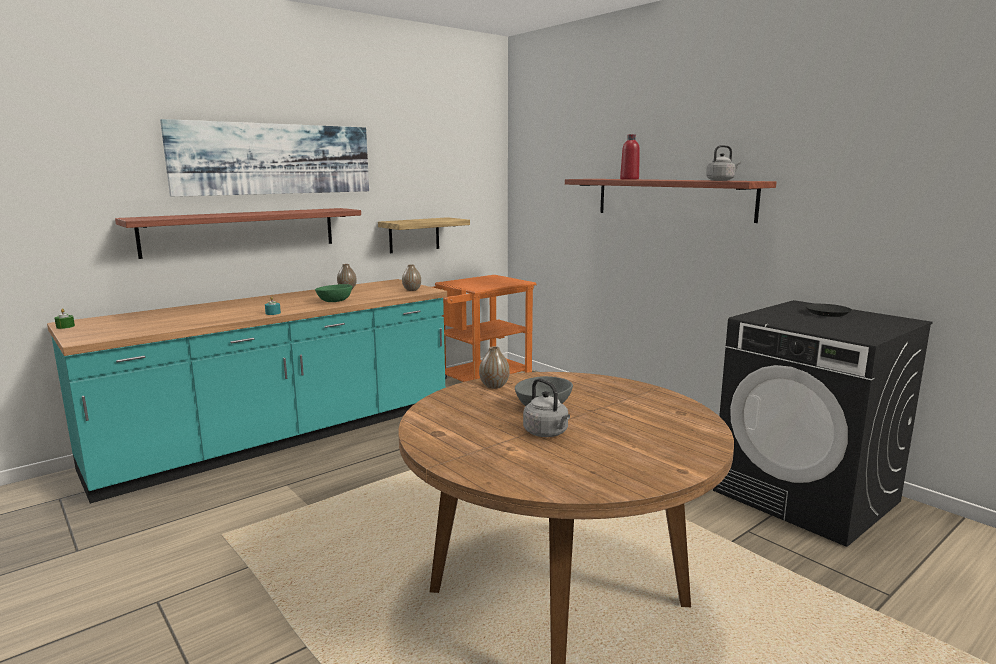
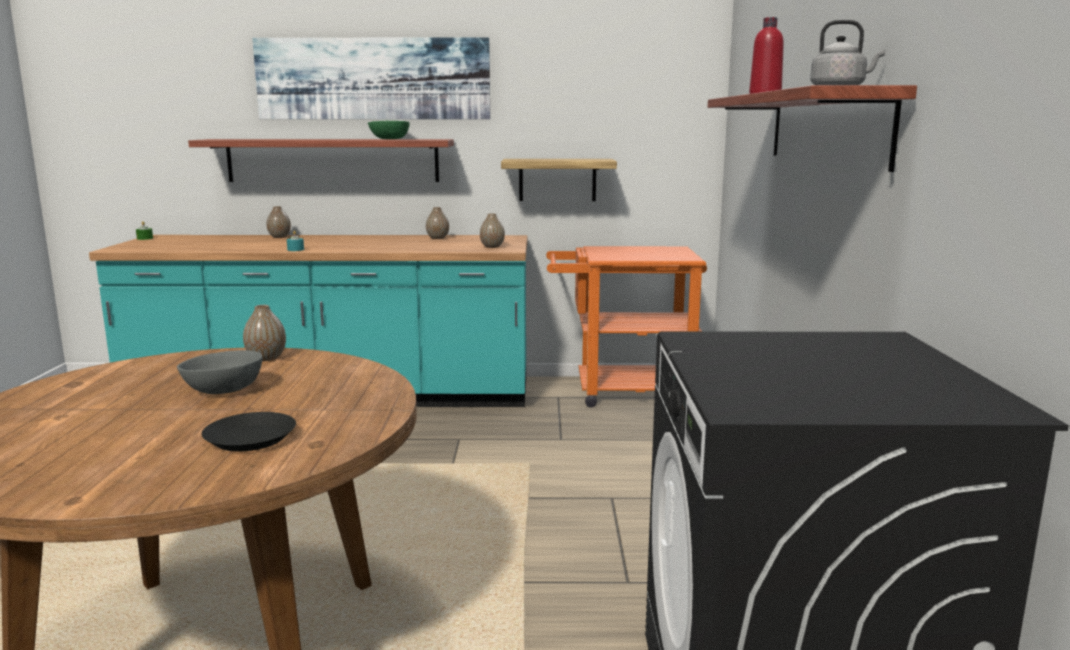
camera: 40 degrees right, 0 degrees up
(207, 306) = (279, 237): none -> vase
(335, 301) = (382, 247): green bowl -> green bowl (390, 139)
(547, 433) = (132, 415): grey kettle -> none
(827, 313) = (868, 361): black plate -> black plate (250, 439)

